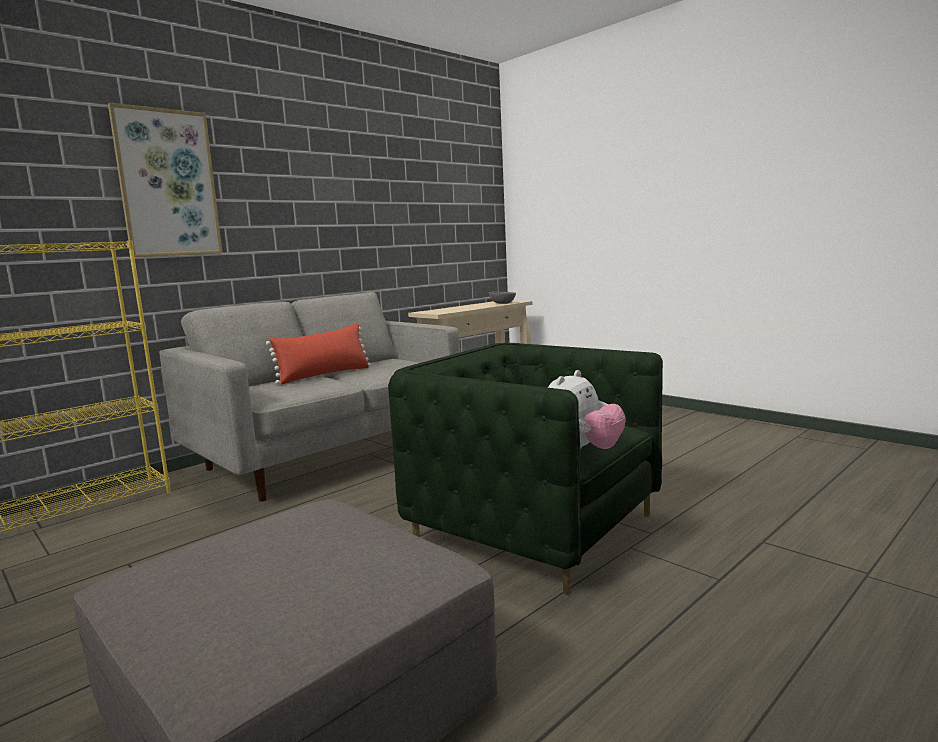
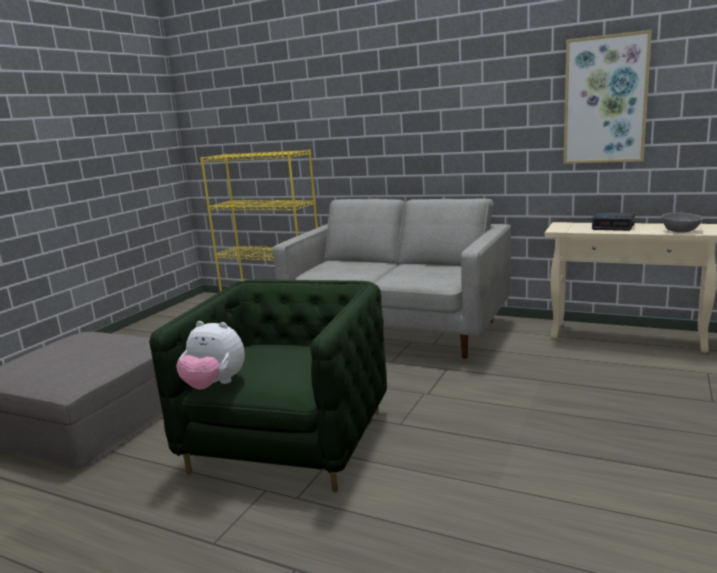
camera: 70 degrees right, 5 degrees up
(168, 184) = (345, 106): picture -> picture (605, 100)
(324, 375) = (389, 266): red pillow -> none
(459, 308) = (613, 226): none -> alarm clock

